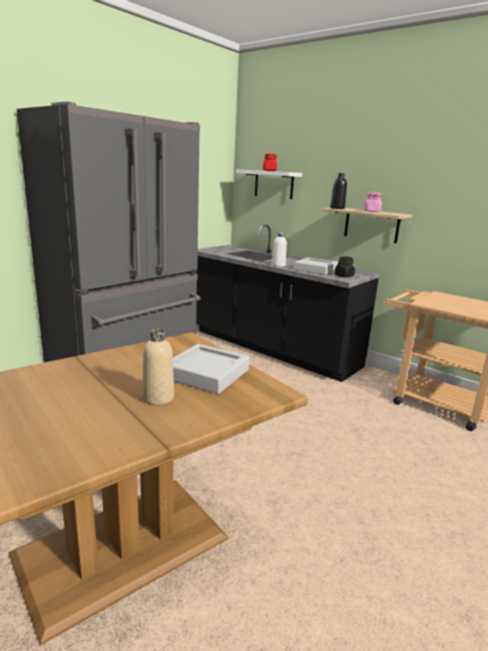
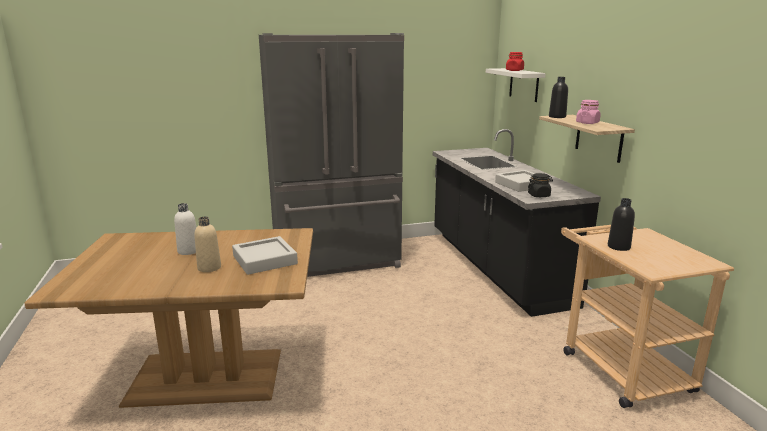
camera: 35 degrees right, 0 degrees up
(278, 265) = (488, 176): white bottle -> white bottle (188, 251)
(448, 306) = (618, 247): none -> black bottle

